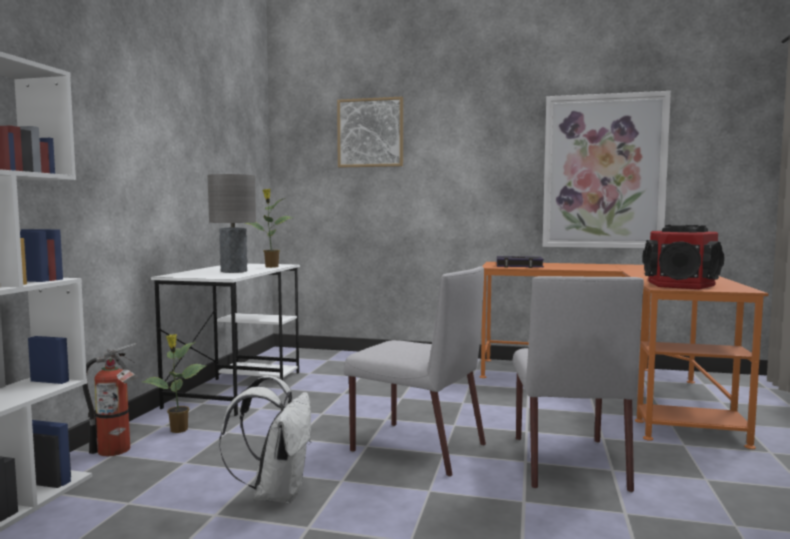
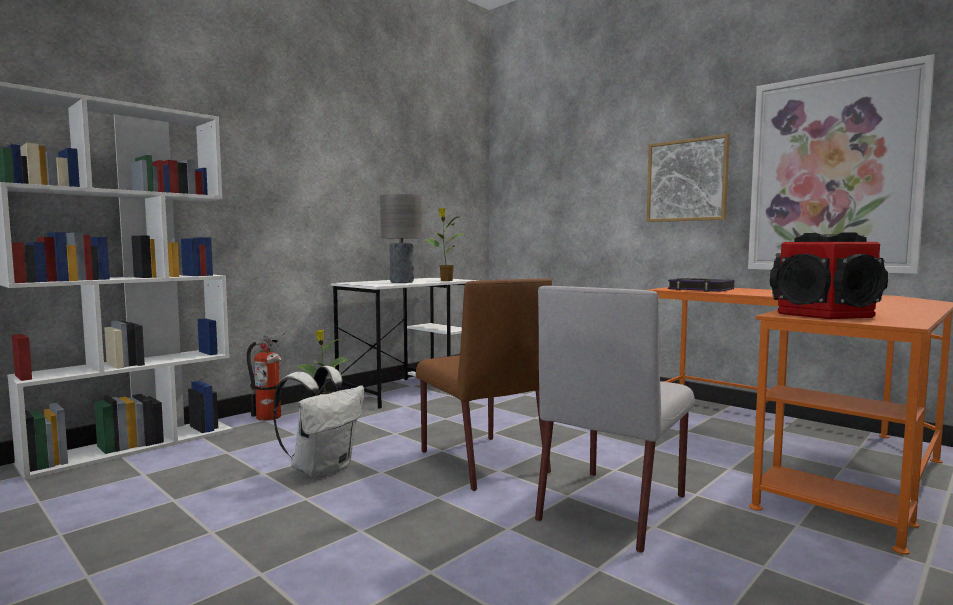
camera: 30 degrees right, 0 degrees up
(370, 133) = (572, 149): picture -> picture (687, 180)
(416, 447) = (481, 461): grey chair -> brown chair

